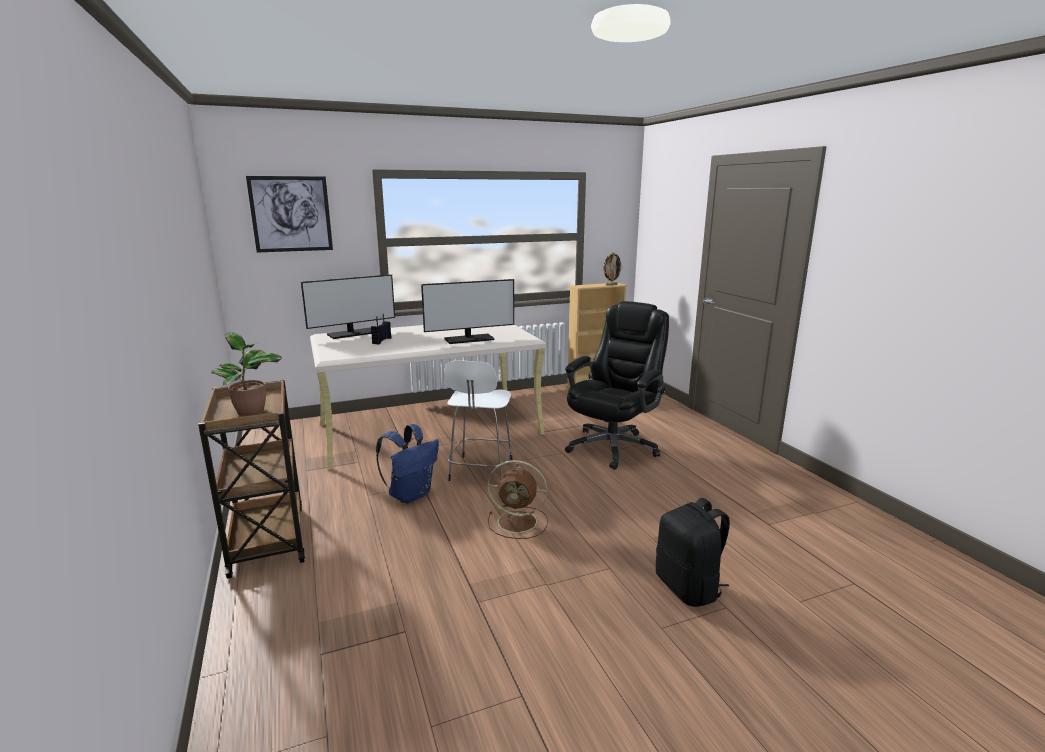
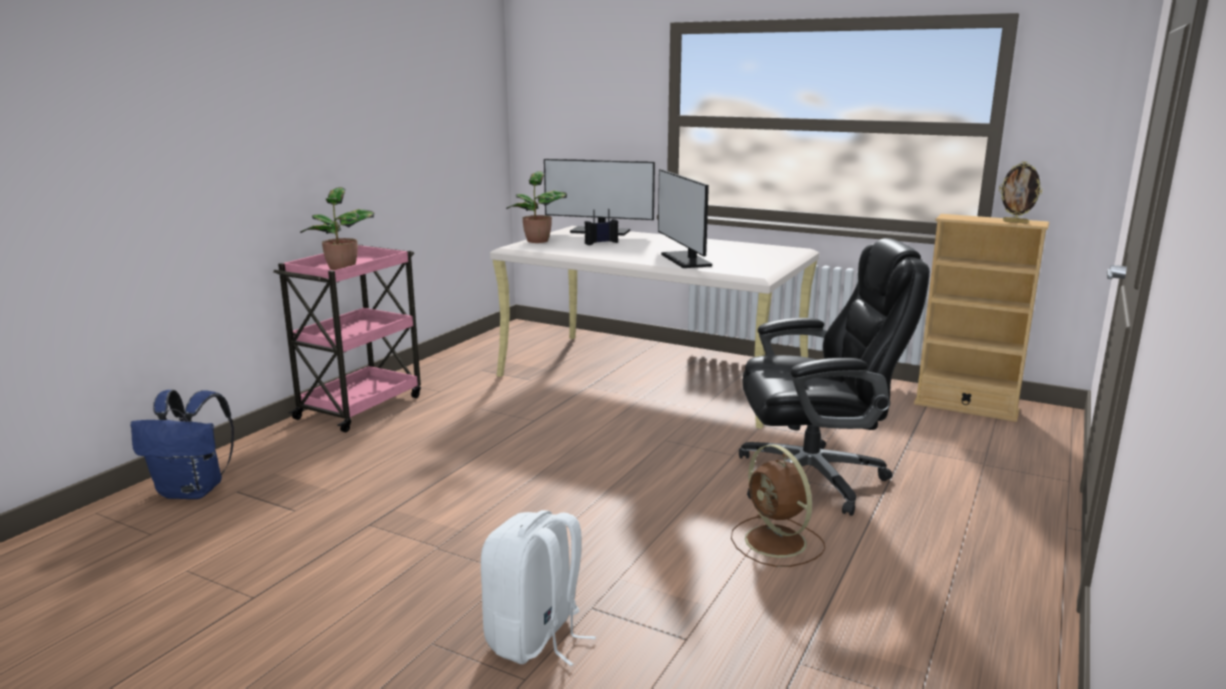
camera: 50 degrees right, 0 degrees up
(268, 538) = (361, 406): brown cart -> pink cart
(291, 214) = (579, 80): picture -> none
(333, 350) = (537, 241): none -> potted plant
(410, 495) = (507, 423): blue backpack -> blue backpack (194, 491)
(469, 339) = (686, 260): monitor -> monitor turned 45 degrees clockwise
(480, 471) = (607, 433): white stool -> none
(519, 522) = (534, 490): brown fan -> brown fan (777, 543)
(689, 588) = (535, 639): black backpack -> white backpack

